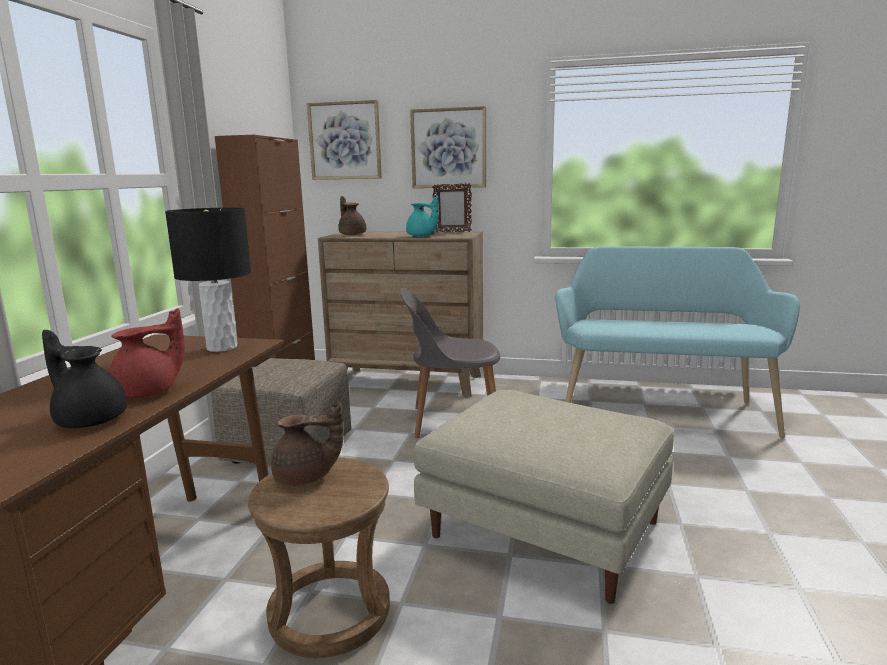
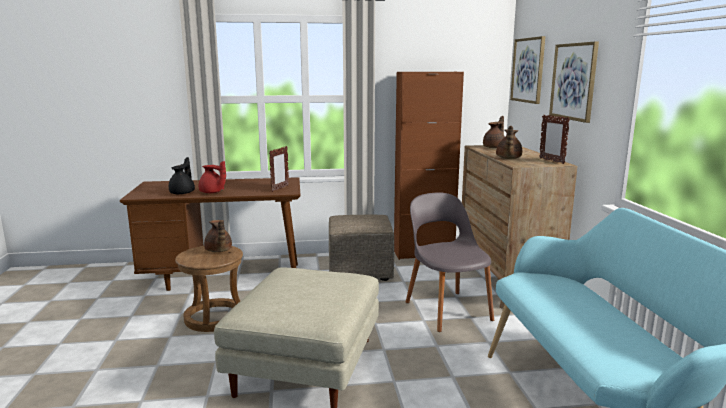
camera: 70 degrees right, 0 degrees up
(221, 347) = (280, 188): black table lamp -> picture frame
(422, 236) = (508, 158): turquoise teapot -> brown teapot

